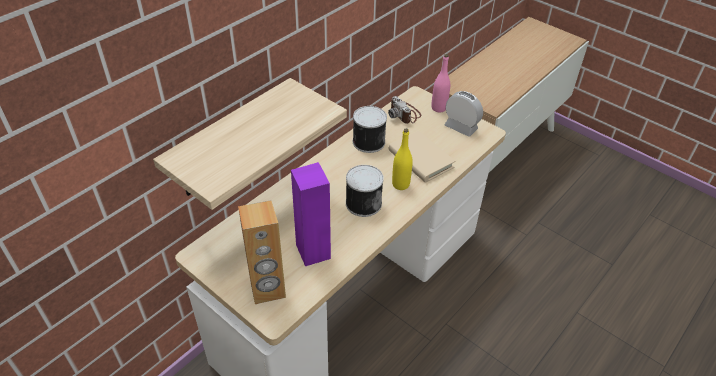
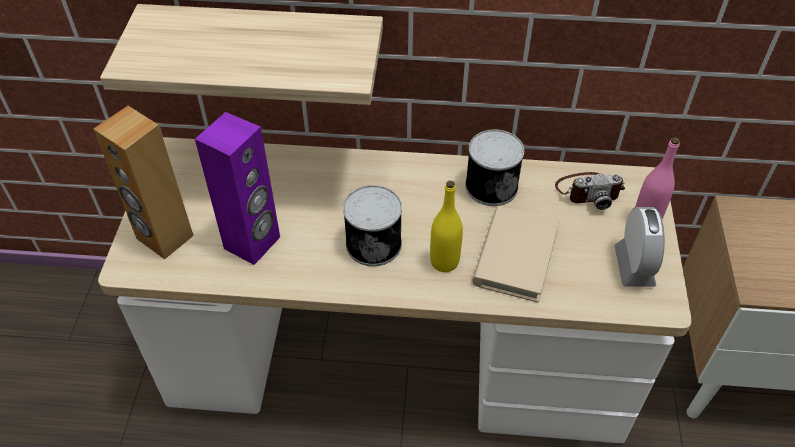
camera: 55 degrees right, 5 degrees up
(404, 114) = (588, 191): camera -> camera turned 120 degrees counterclockwise

